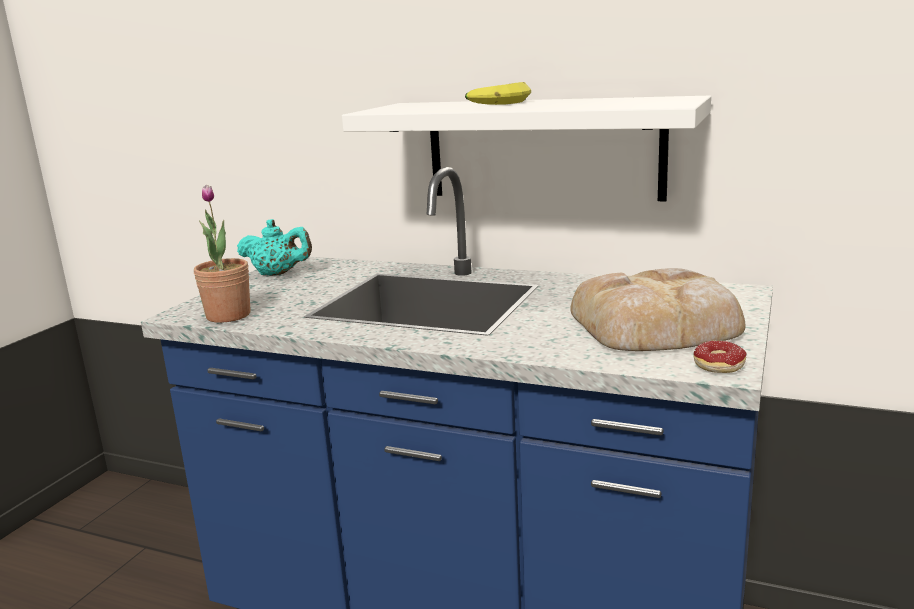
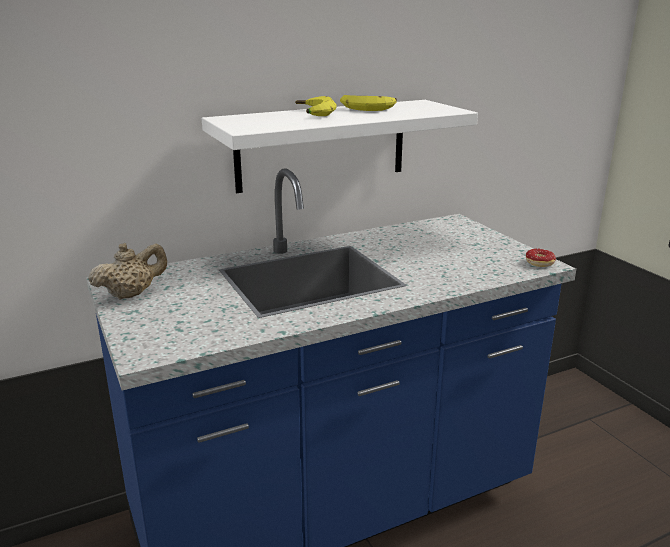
camera: 50 degrees left, 5 degrees up
(228, 315) = (193, 339): potted plant -> none
(278, 274) = (132, 294): turquoise teapot -> beige teapot
(583, 100) = (368, 108): none -> banana
(658, 325) = (469, 251): bread -> none

